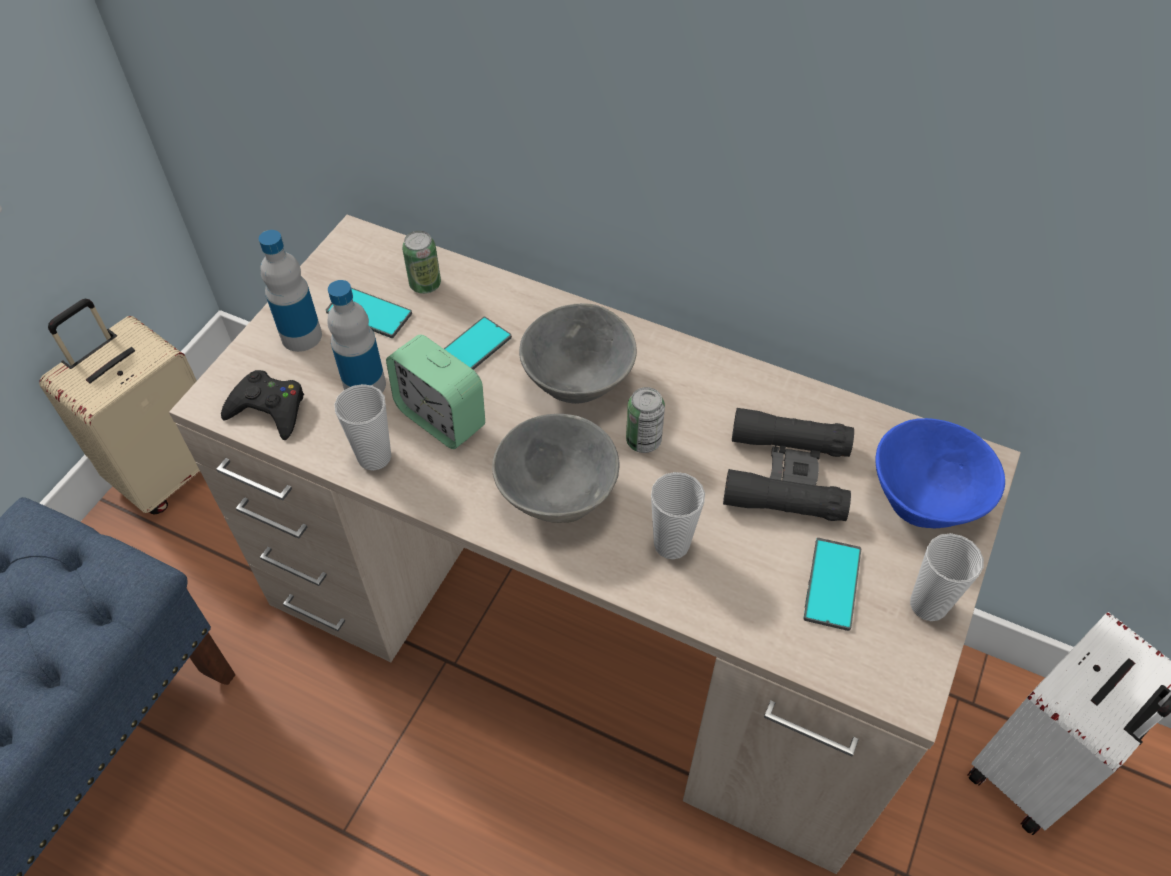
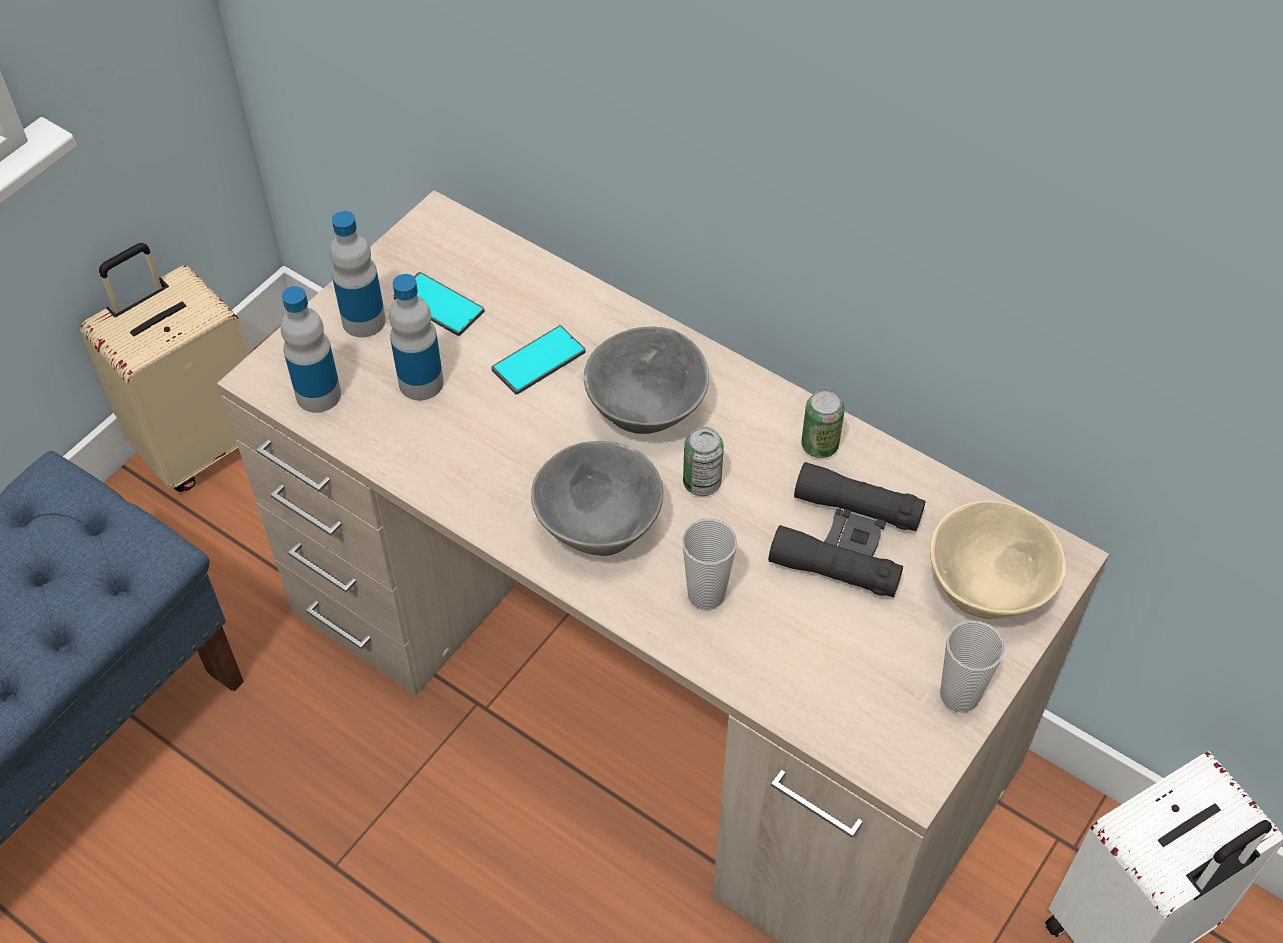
camera: 10 degrees right, 0 degrees up
(269, 409) = (318, 395): black game controller -> bottle
(374, 457) = (418, 460): cup -> none
(425, 284) = (504, 281): can -> can (819, 445)
(441, 418) = (494, 429): alarm clock -> none
(832, 584) = (863, 659): phone -> none
(927, 502) = (990, 591): blue bowl -> beige bowl

